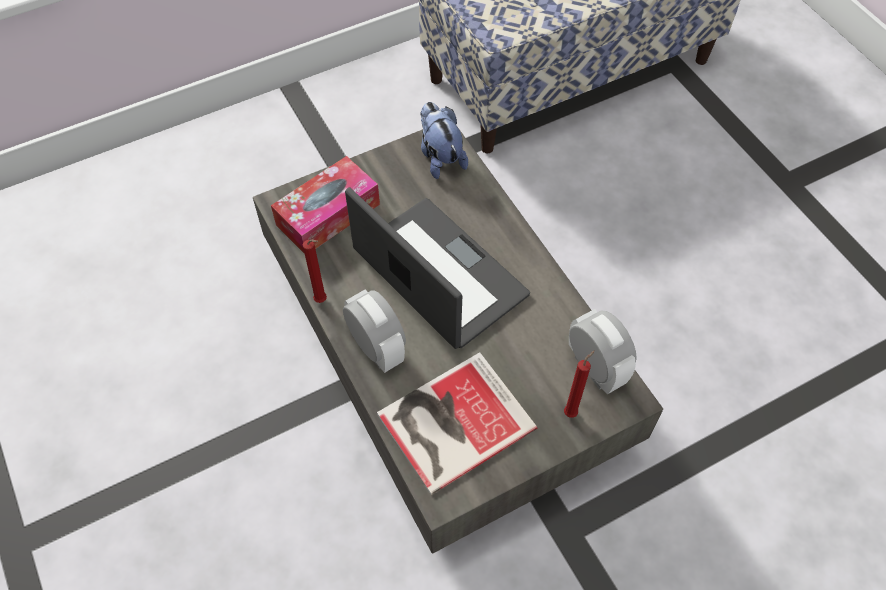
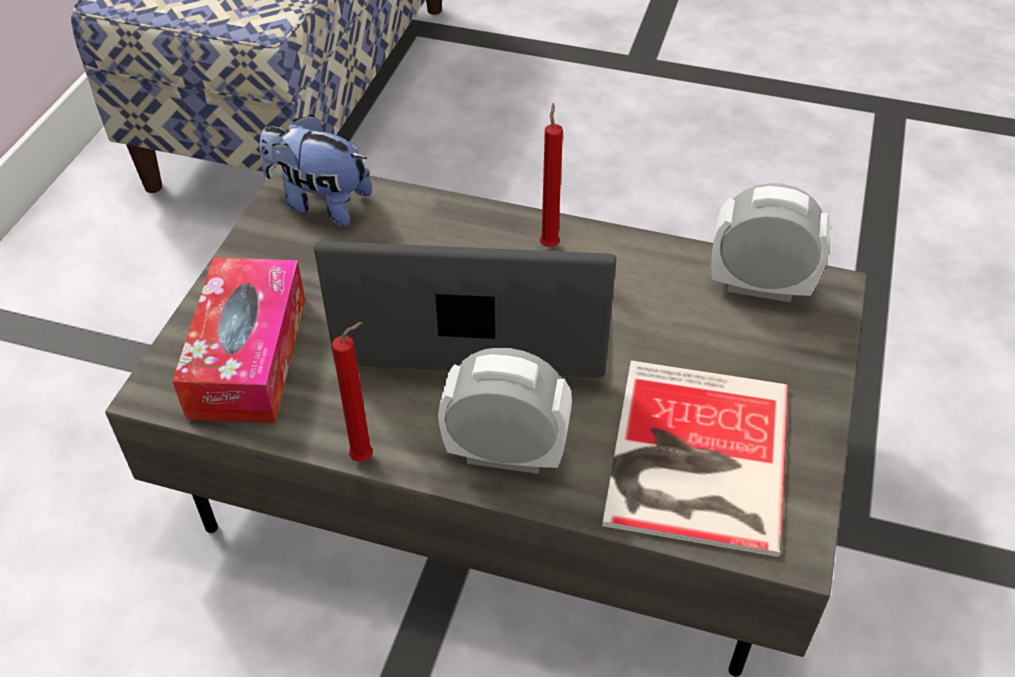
camera: 45 degrees left, 10 degrees down
(572, 412) = (795, 344): red candle -> red candle (549, 244)

